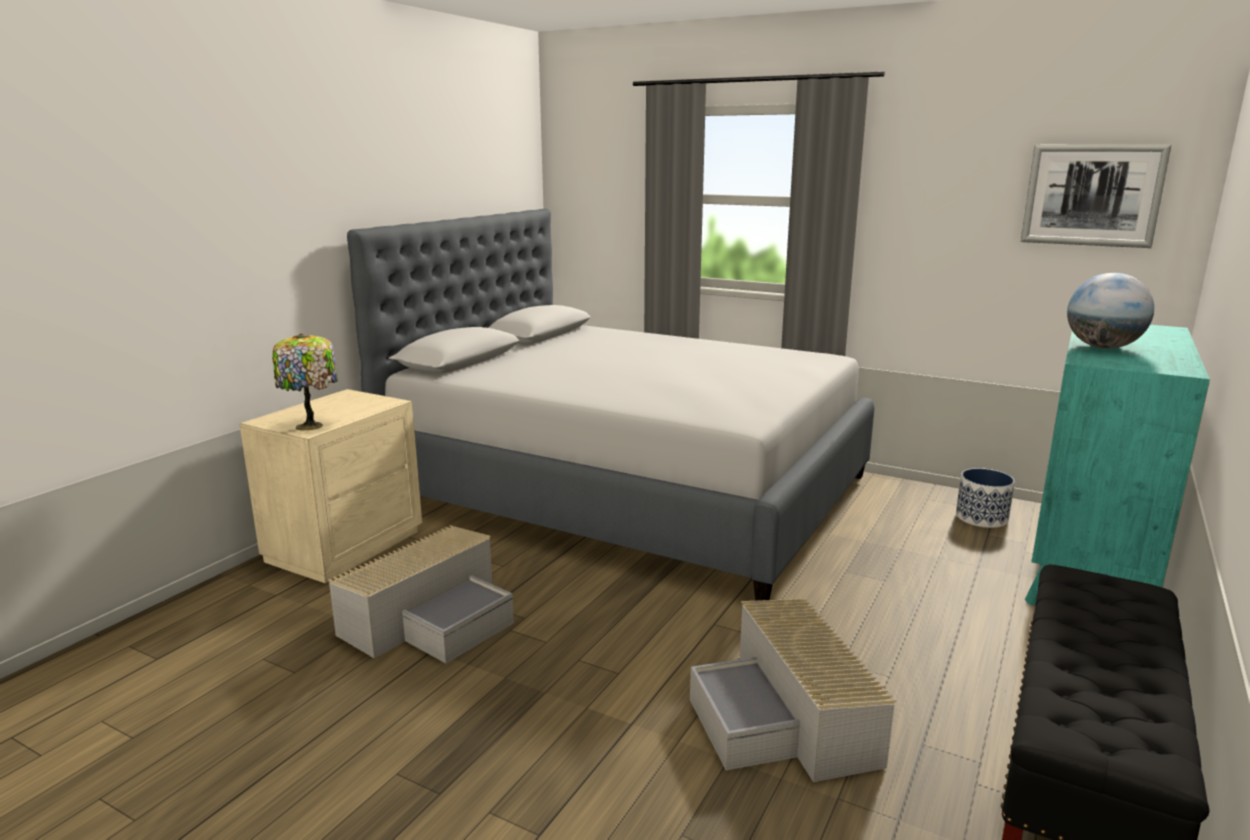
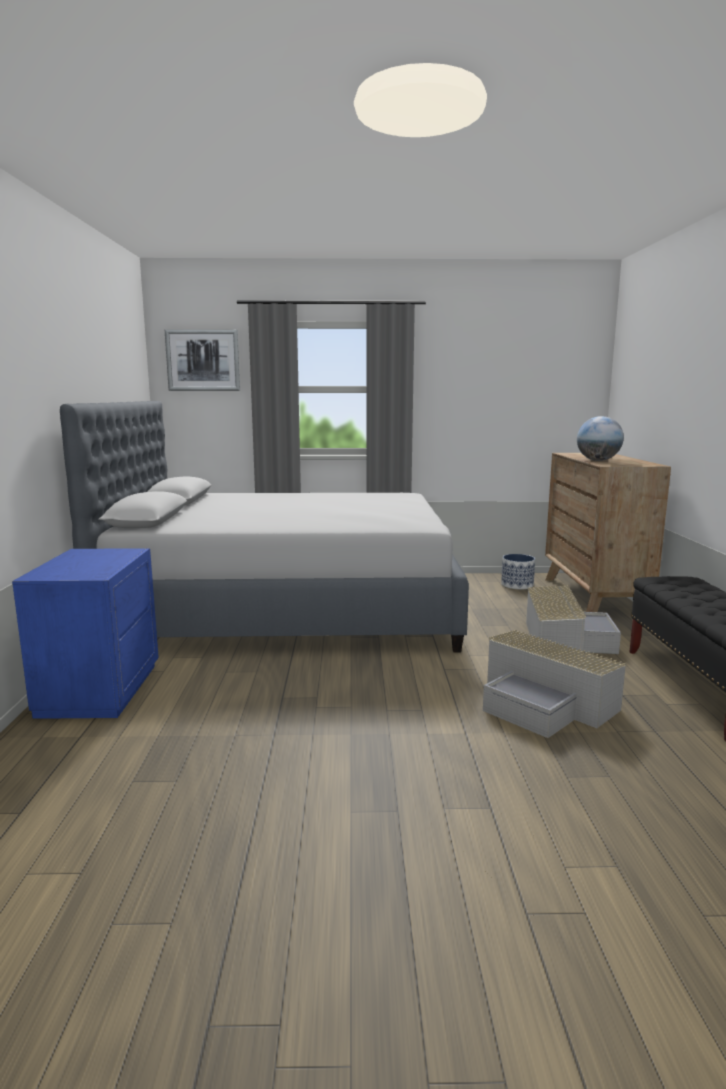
camera: 30 degrees left, 5 degrees down
(312, 426) = (93, 573): table lamp -> none
(343, 546) = (98, 690): beige nightstand -> blue nightstand
(432, 618) = (246, 715): grey storage box -> grey storage box (564, 640)
(1089, 567) = (593, 597): turquoise dresser -> brown dresser
(1092, 195) = (548, 380): picture -> picture (203, 360)

